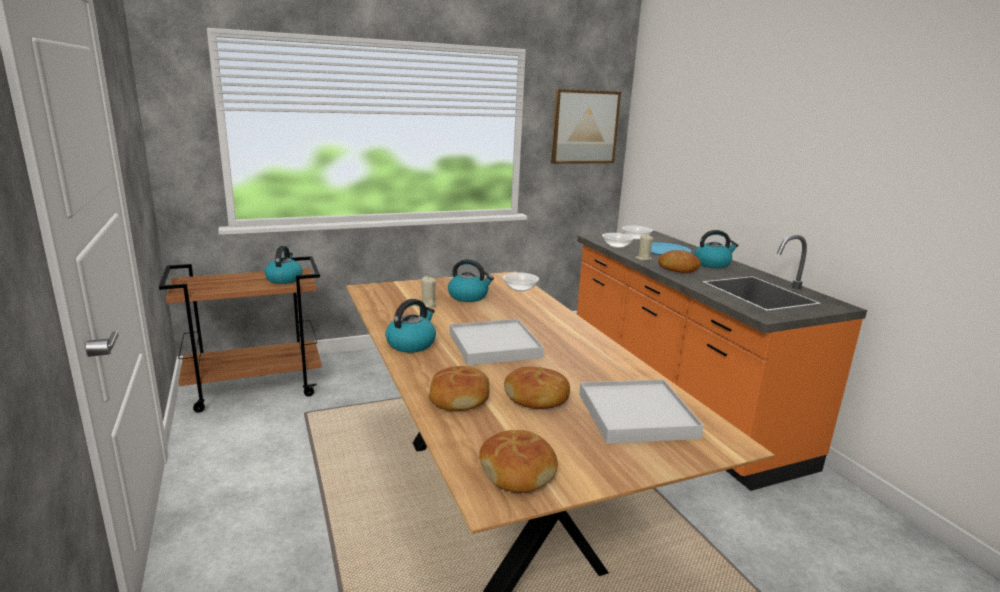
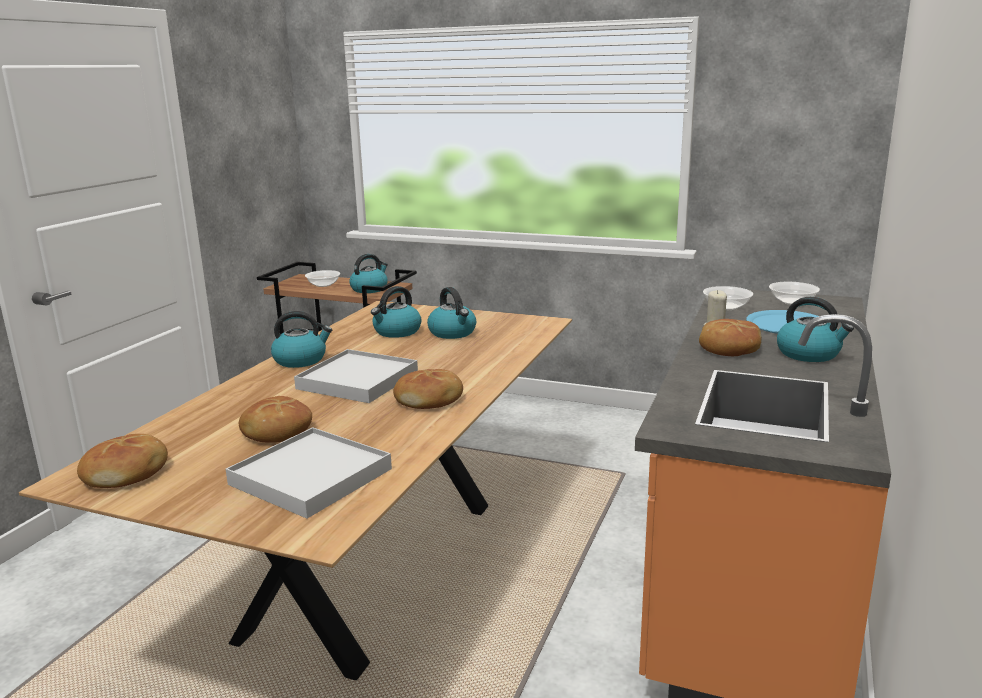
camera: 45 degrees right, 0 degrees up
(427, 305) = (397, 332): beige candle -> kettle
(459, 398) = (226, 410): bread -> bread (430, 399)
(520, 288) = (526, 336): bowl -> bowl (323, 285)
(584, 127) = (802, 126): picture -> none

